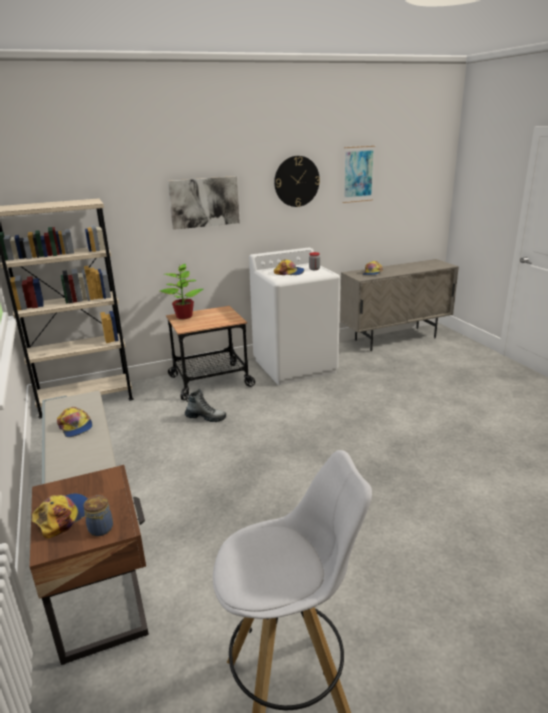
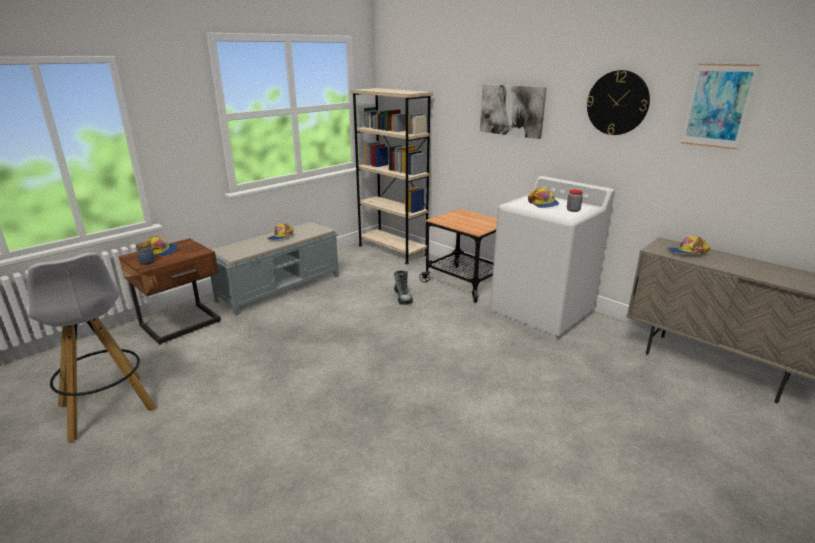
camera: 65 degrees right, 0 degrees up
(184, 316) = (463, 214): potted plant -> none

